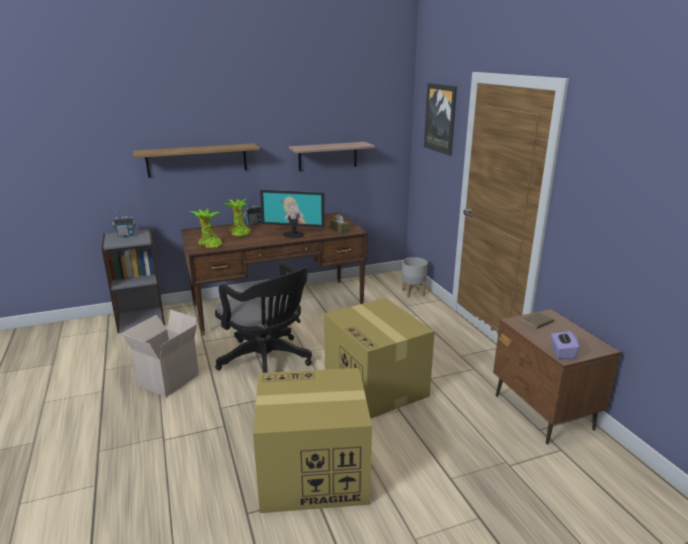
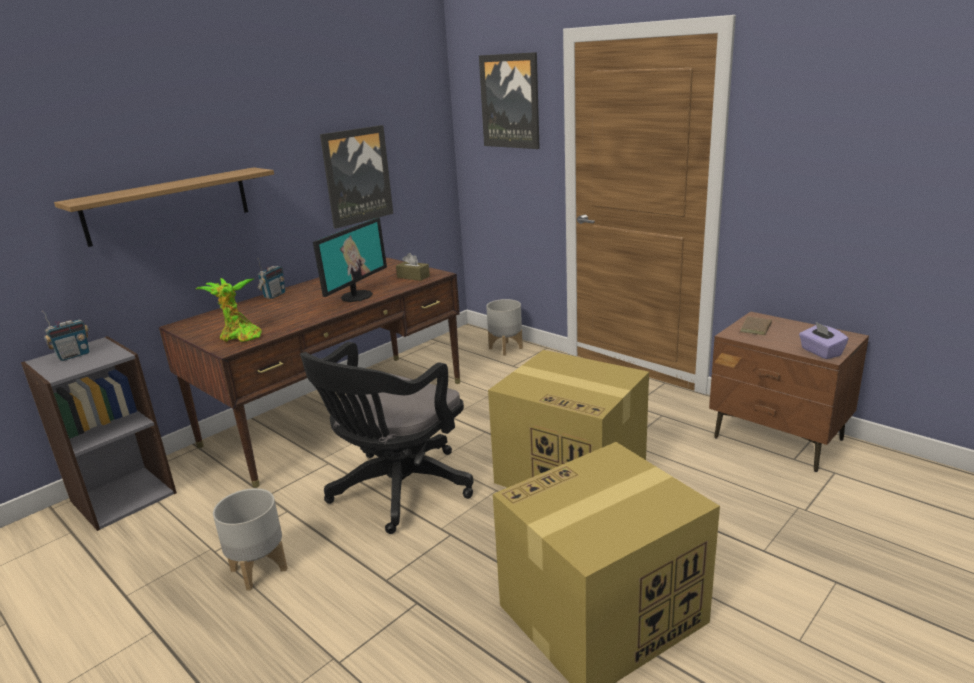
camera: 25 degrees left, 0 degrees up
(168, 379) = (259, 569): cardboard box -> grey planter
(239, 233) = (267, 311): potted plant -> none
(268, 361) = (396, 491): black office chair -> black office chair turned 105 degrees clockwise
(294, 234) = (356, 296): monitor -> monitor turned 45 degrees counterclockwise
(327, 156) = (357, 176): shelf -> picture

